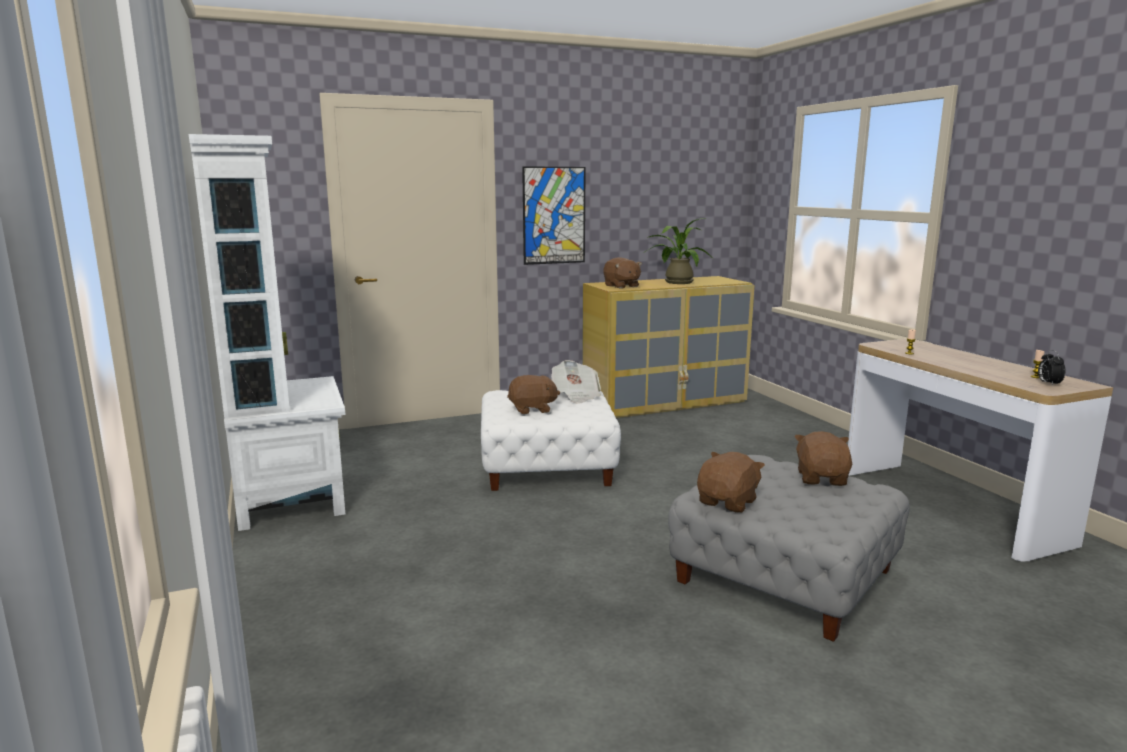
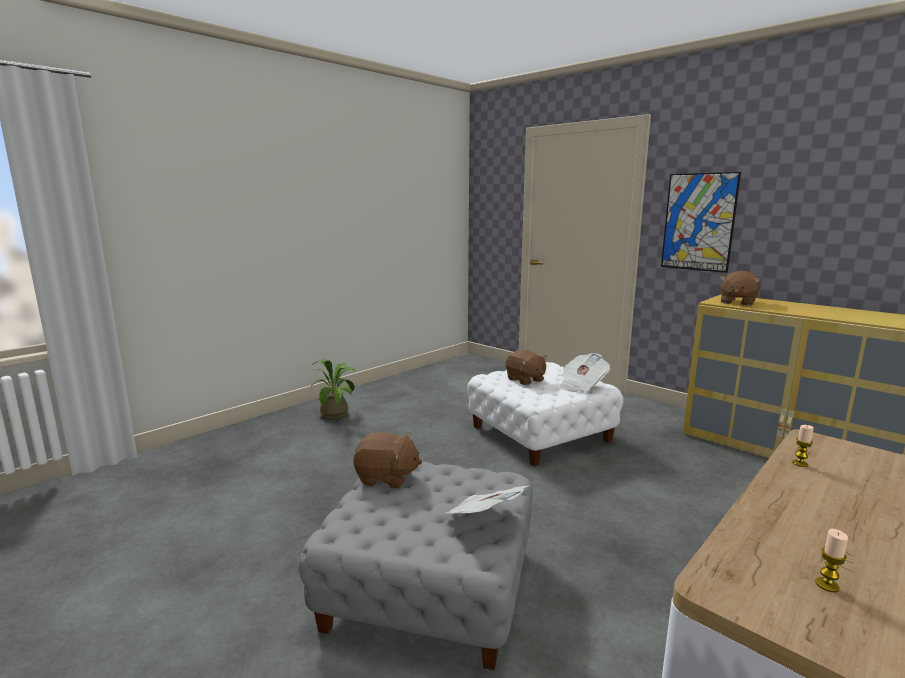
camera: 65 degrees right, 0 degrees up
(293, 499) = (407, 384): white cabinet -> none
(676, 282) = (827, 311): potted plant -> potted plant (337, 413)
(822, 478) = (485, 519): brown plush toy -> newspaper
(1048, 384) = (779, 596): alarm clock -> none

